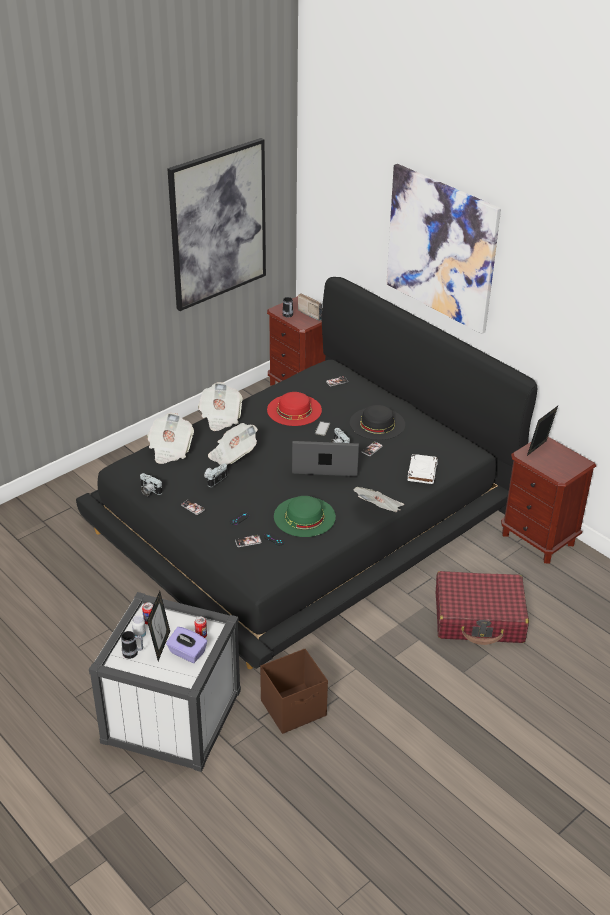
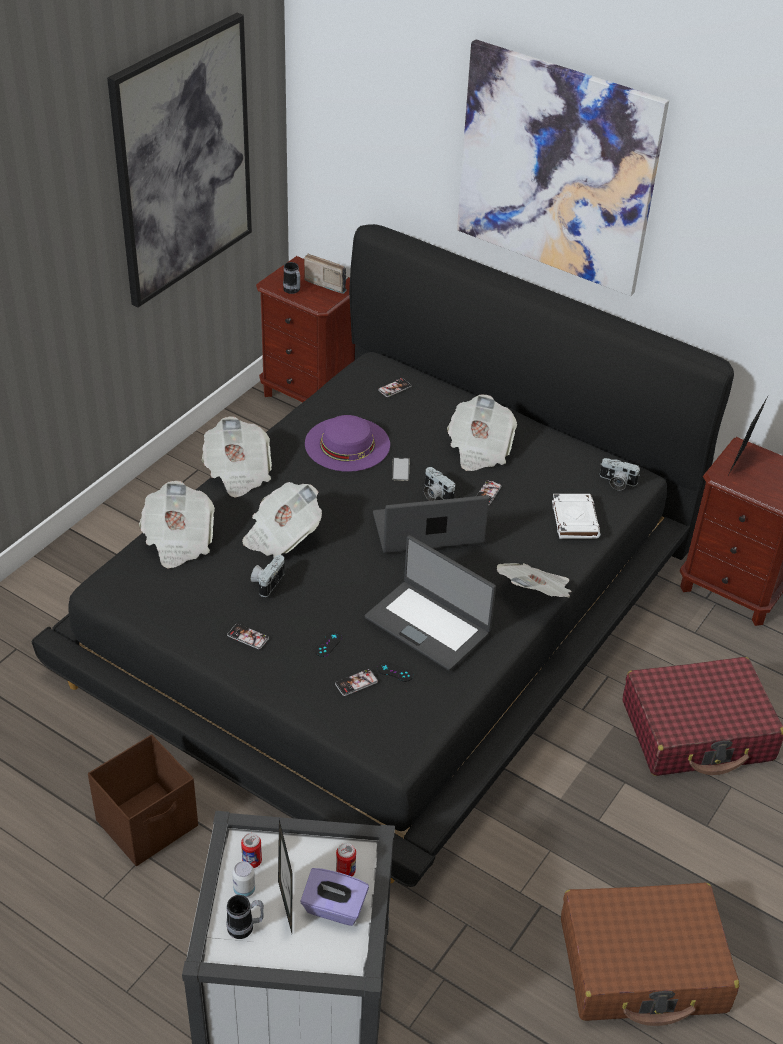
camera: 15 degrees left, 5 degrees up
(149, 491) = (167, 619): camera -> camera (616, 482)
(294, 410) = (347, 444): red hat -> purple hat
(294, 708) = (482, 939): brown storage box -> brown storage box (149, 823)
(304, 516) = (428, 624): green hat -> laptop
(377, 423) = (479, 449): black hat -> newspaper
(390, 741) = (643, 965): none -> brown suitcase

